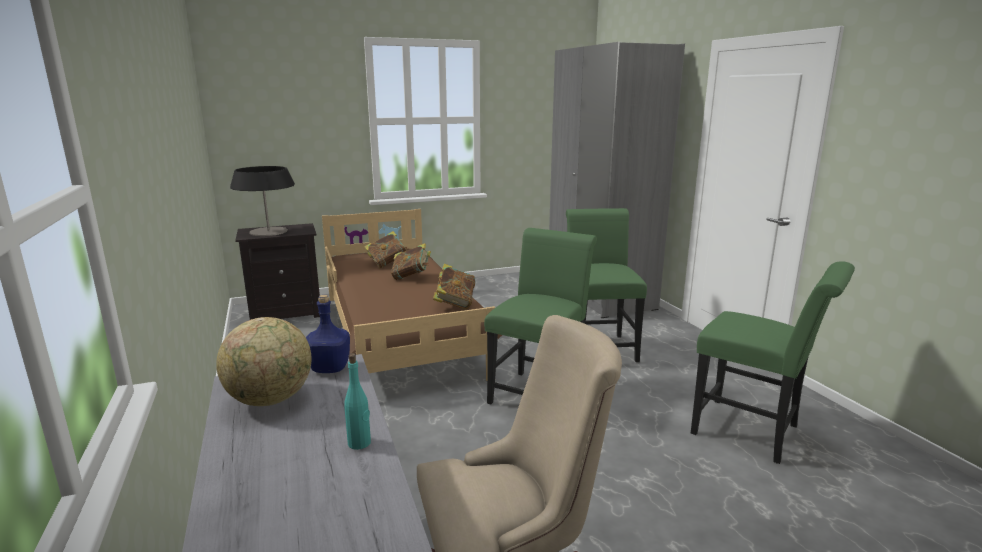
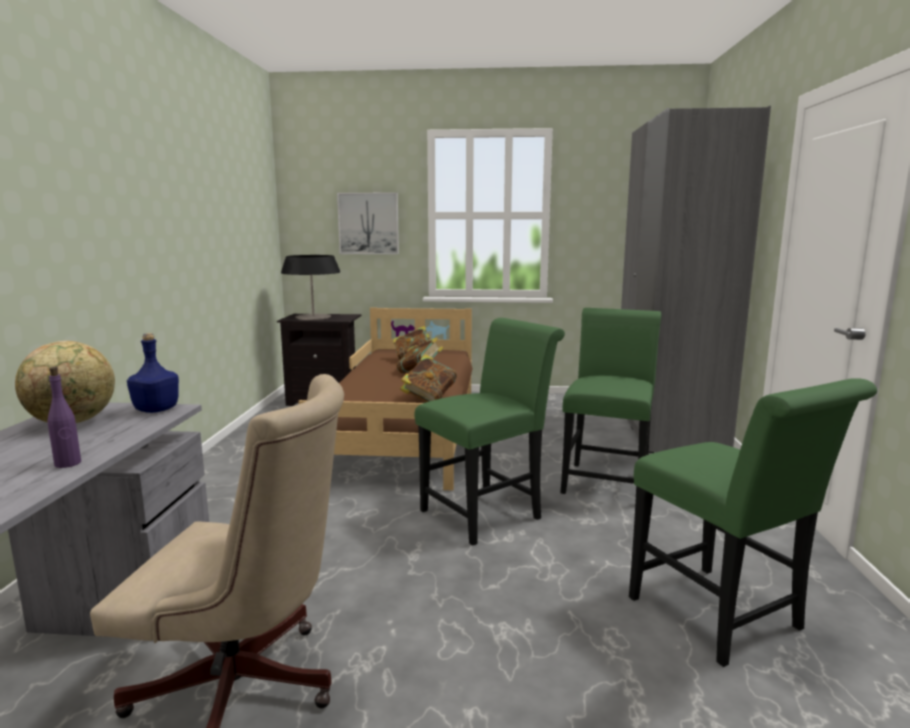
camera: 25 degrees right, 5 degrees down
(309, 131) = (368, 223): none -> picture
(359, 443) = (68, 464): turquoise bottle -> purple bottle

